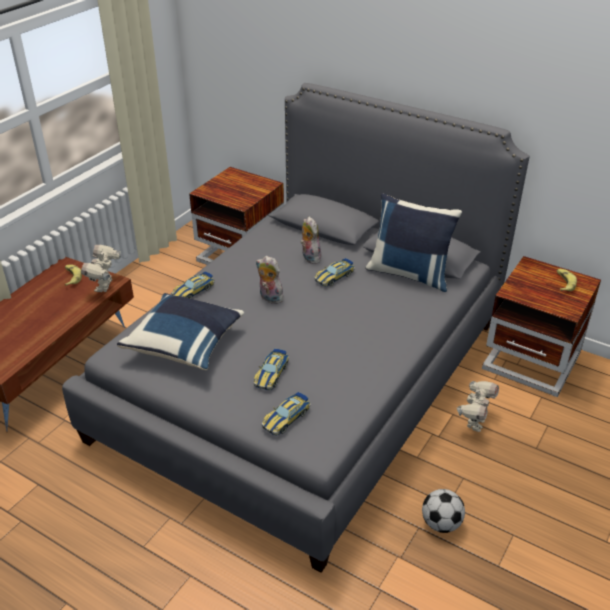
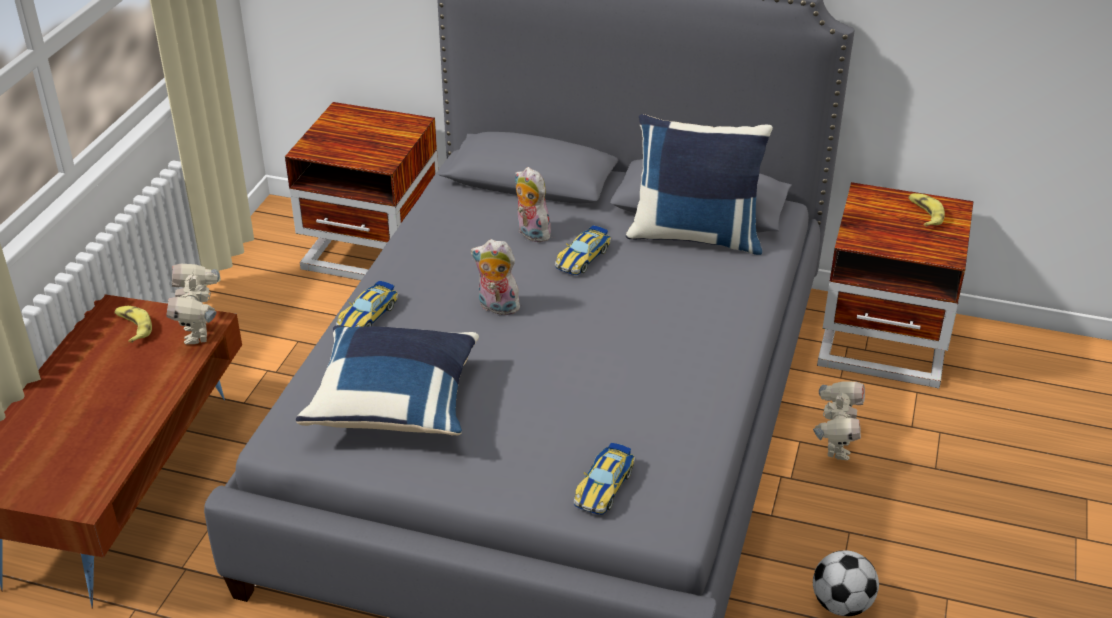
camera: 15 degrees left, 0 degrees up
(271, 374) = (552, 424): toy car -> none

